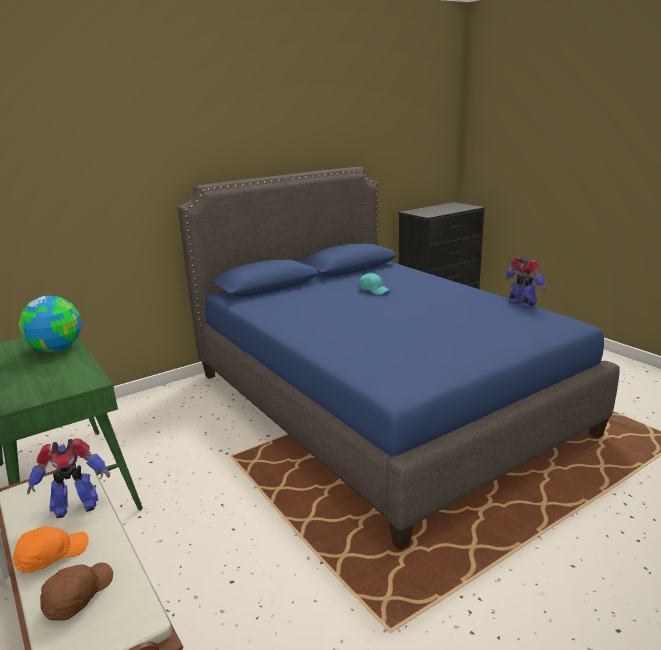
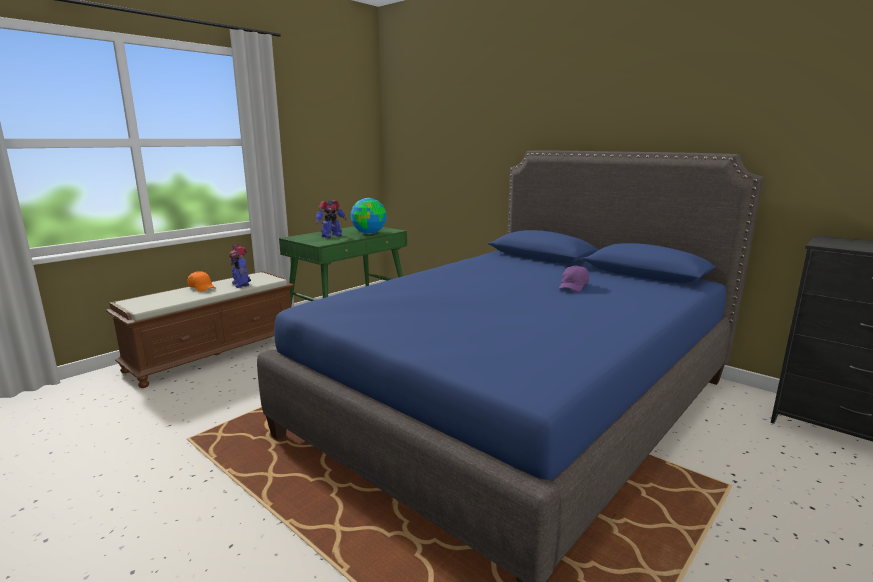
camera: 75 degrees right, 5 degrees down
(78, 596) = (168, 296): brown cap -> none
(374, 290) = (573, 286): turquoise cap -> purple cap
(522, 303) = (604, 356): toy robot -> toy robot (331, 236)

